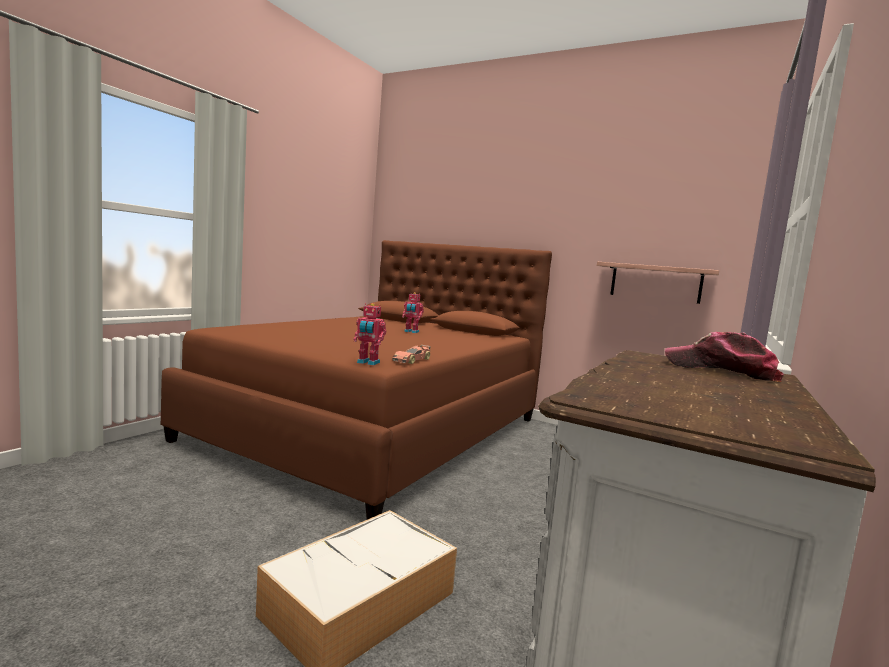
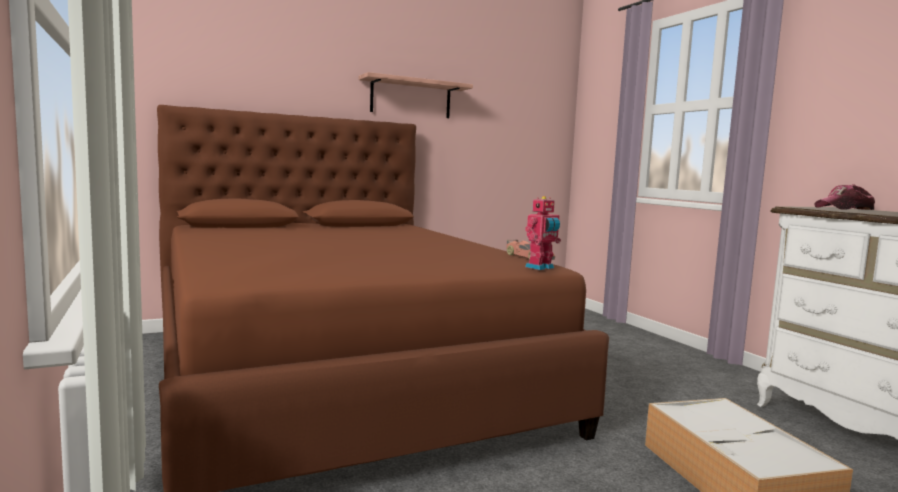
camera: 55 degrees left, 0 degrees up
(411, 332) = (346, 235): toy robot -> none
(655, 282) = (503, 154): shelf -> shelf (411, 98)

